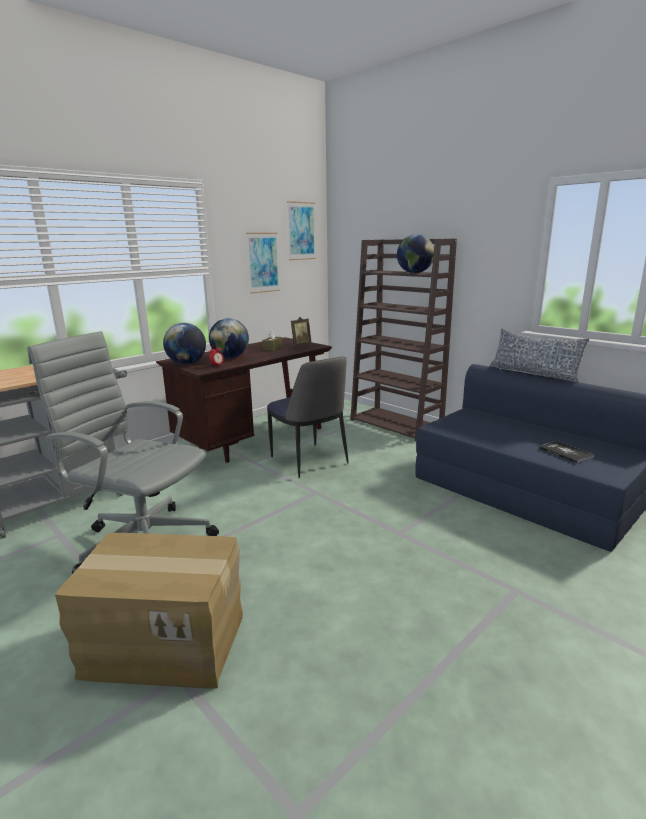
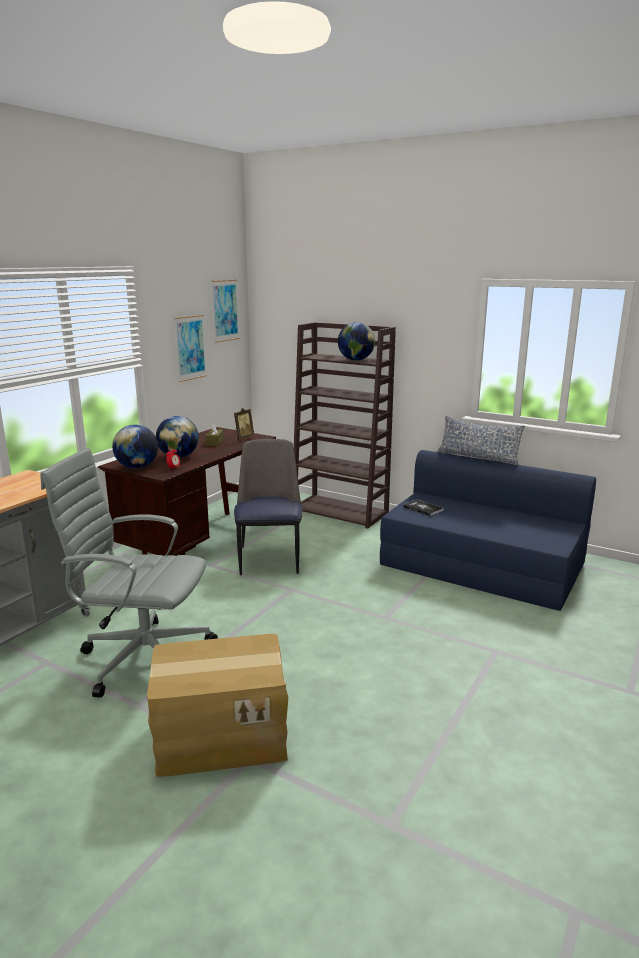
camera: 15 degrees left, 0 degrees up
(309, 461) = (270, 559): chair -> chair turned 135 degrees counterclockwise
(565, 453) = (516, 530): book -> book (422, 508)

